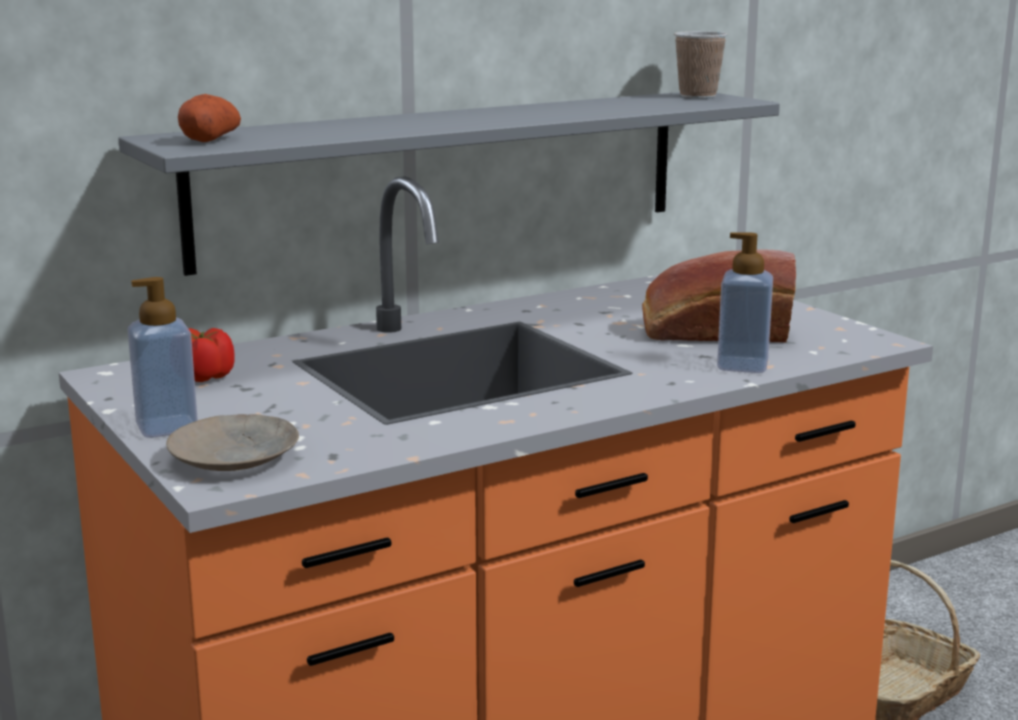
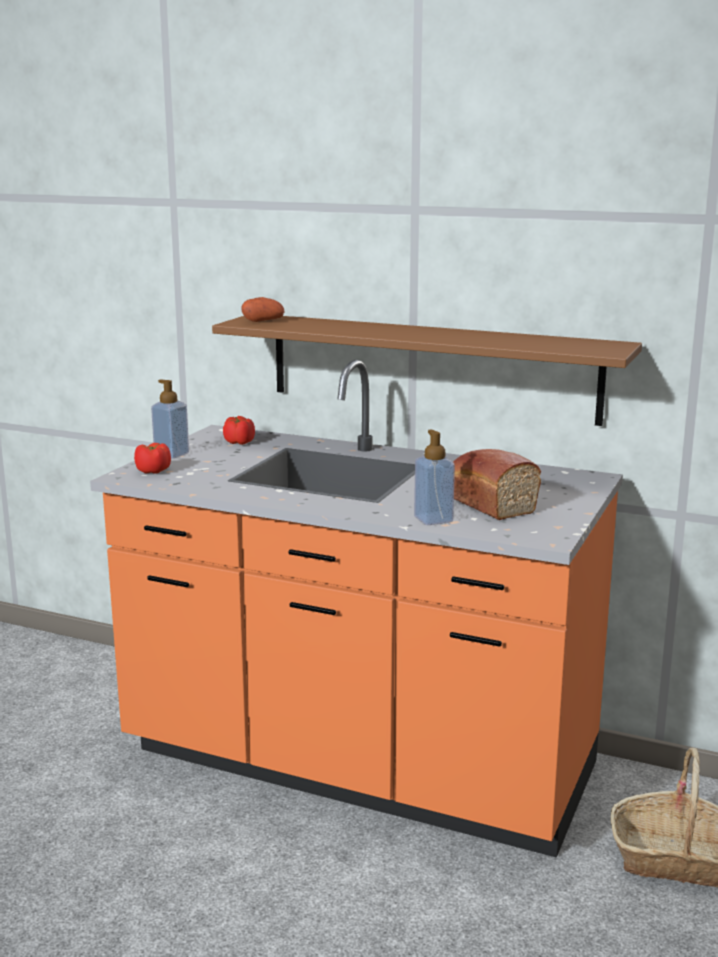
camera: 55 degrees right, 0 degrees up
(235, 457) = (153, 471): beige plate -> tomato
(446, 176) = (431, 367): grey shelf -> brown shelf
(698, 96) = (605, 345): cup -> none

